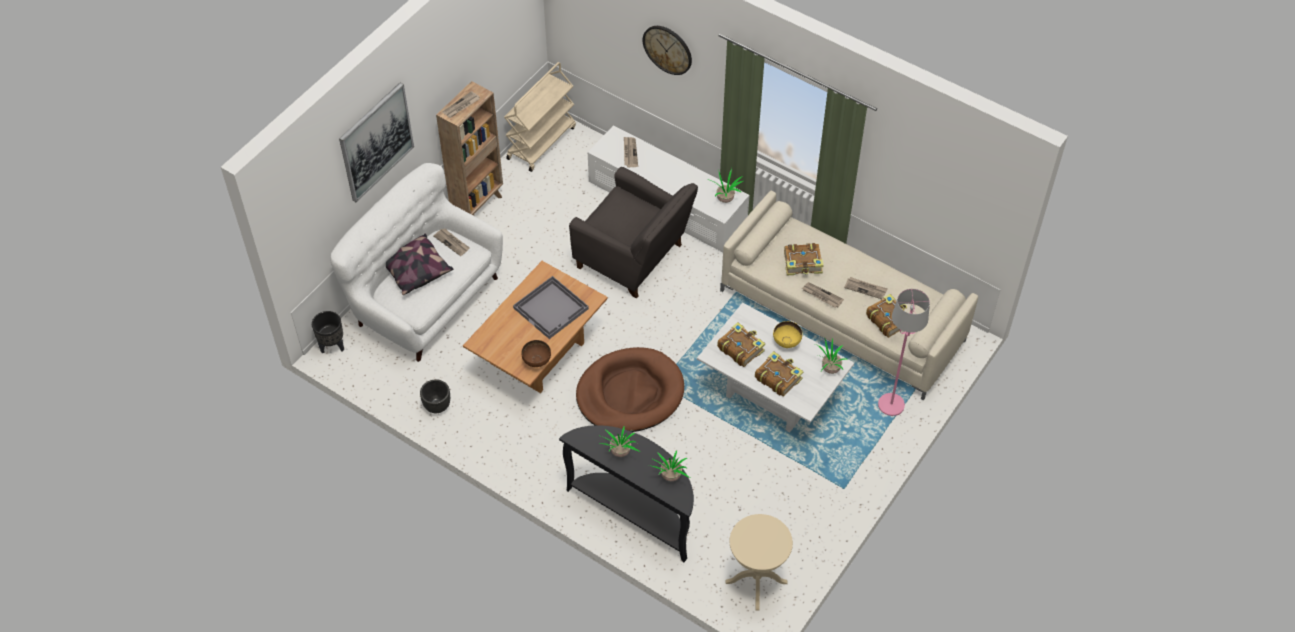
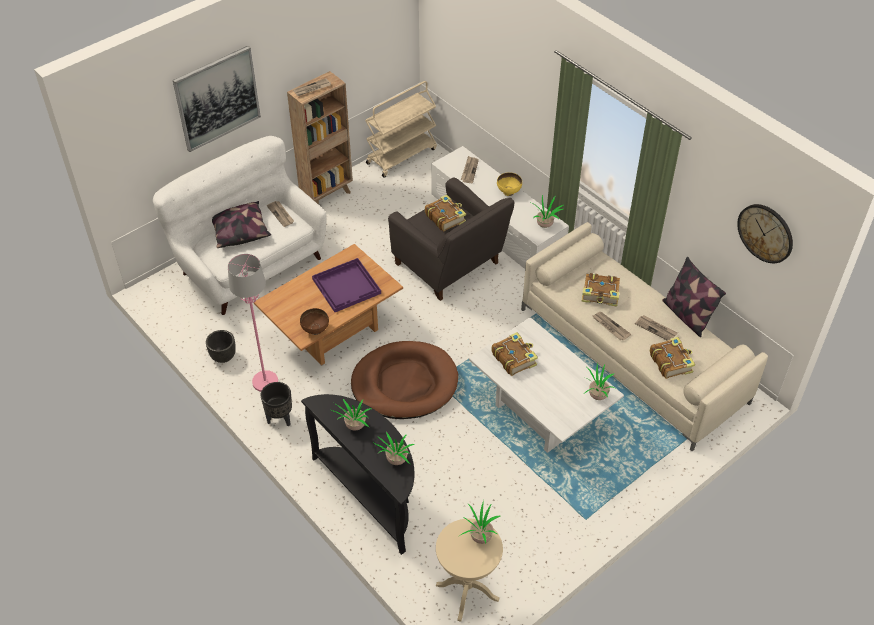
camera: 15 degrees right, 5 degrees down
(332, 346) = (153, 286): black planter -> black planter (280, 418)
(551, 308) = (347, 286): grey tray -> purple tray
(667, 49) = (514, 70): wall clock -> wall clock (765, 233)
(767, 529) = (479, 536): none -> potted plant
(778, 377) = (542, 393): book -> book (445, 217)
(787, 343) = (561, 362): yellow bowl -> yellow bowl (509, 192)
(890, 268) = (687, 315): none -> pillow
(891, 405) = (657, 449): pink floor lamp -> pink floor lamp (265, 382)

